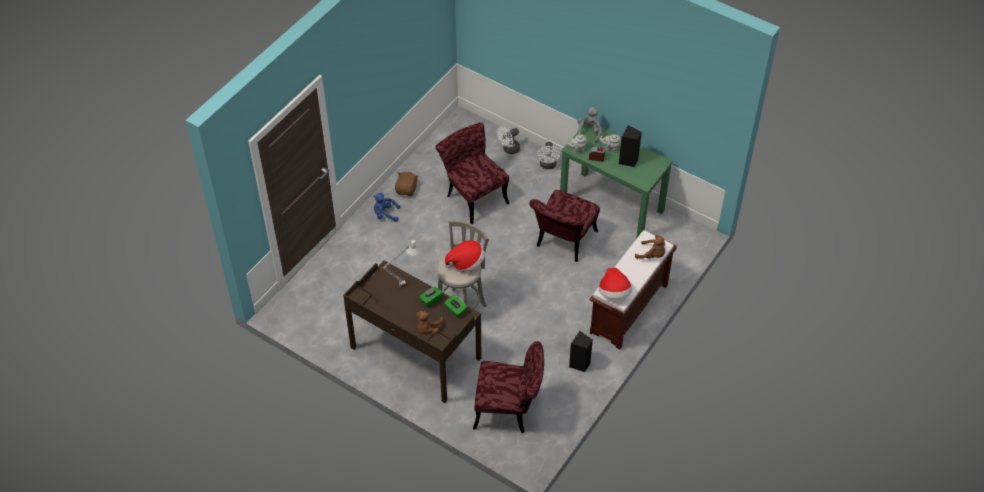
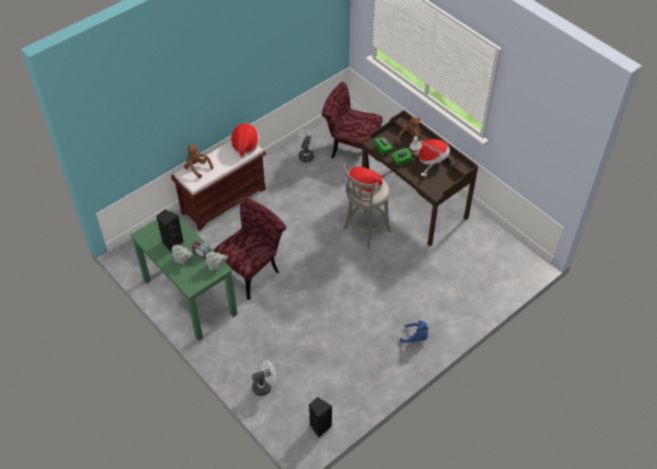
camera: 165 degrees left, 0 degrees up
(397, 309) = (432, 159): none -> hat
(406, 190) = (388, 361): brown plush toy -> none
(473, 196) = (321, 338): red chair -> none
(548, 165) = (231, 356): white fan -> white fan (307, 155)
(580, 364) = (283, 168): black speaker -> black speaker (319, 426)
(589, 132) = (194, 283): grey plush toy -> none

